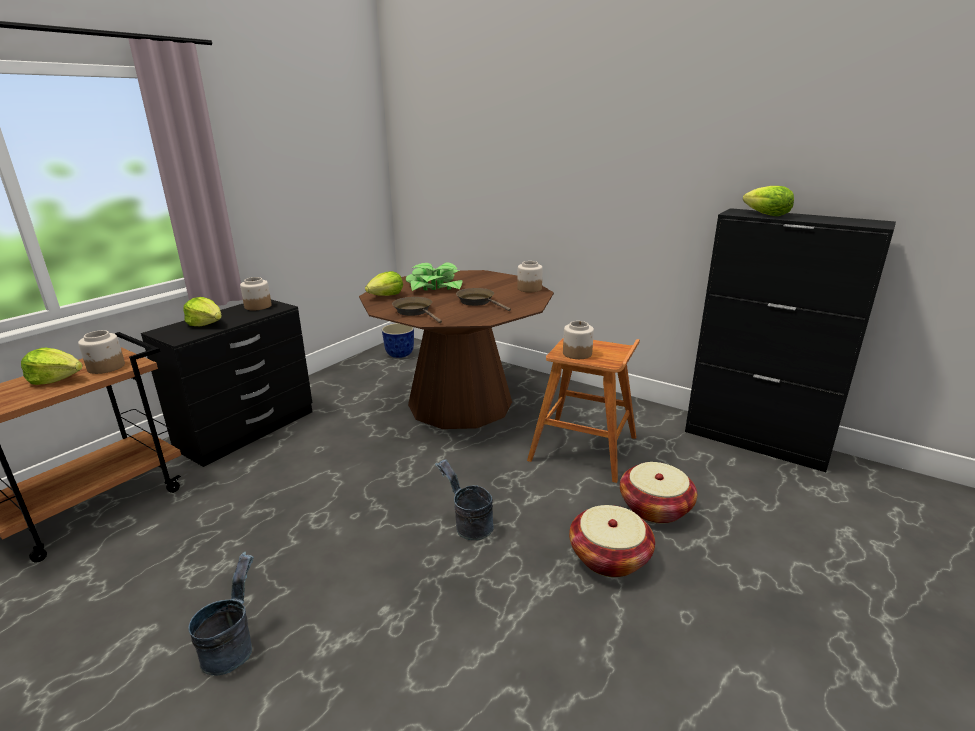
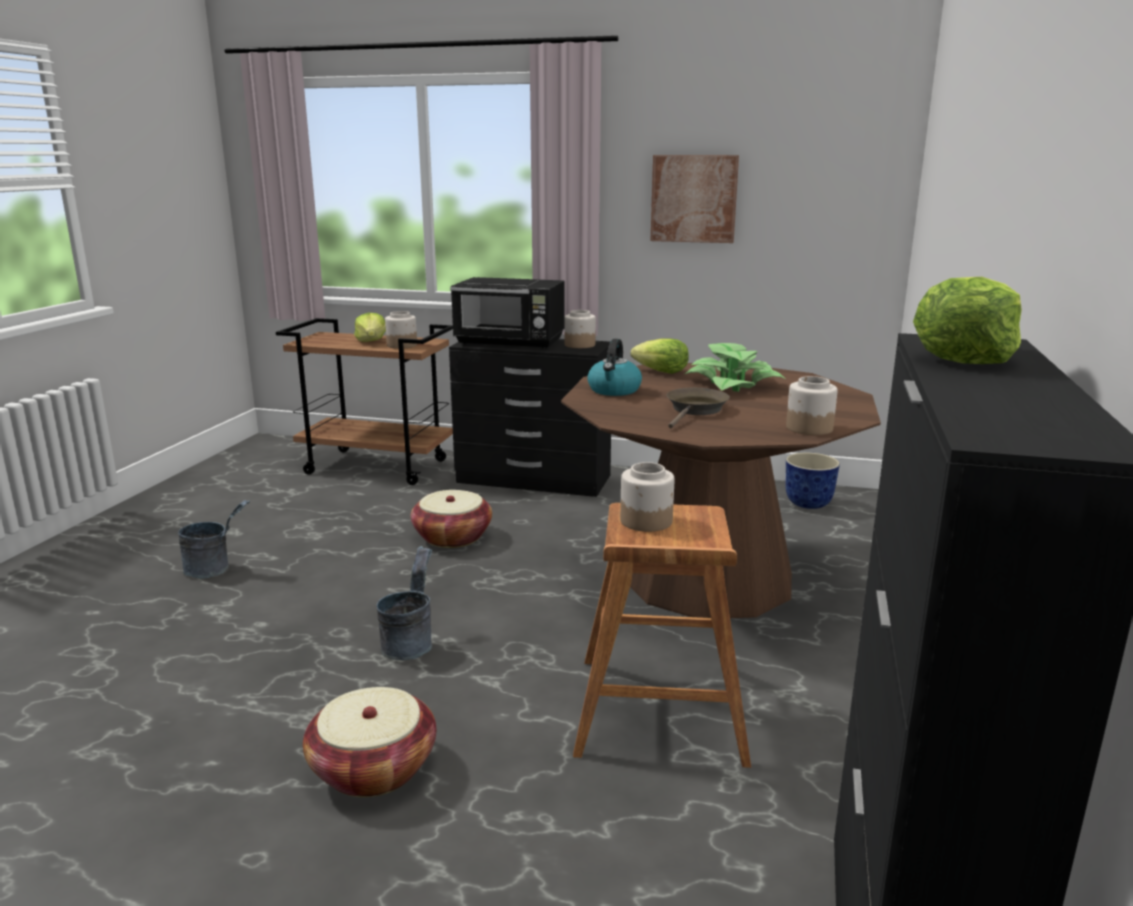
camera: 70 degrees right, 5 degrees down
(206, 324) = (511, 342): lettuce -> black microwave
(278, 175) = (694, 199): none -> picture
(415, 312) = (614, 390): brown frying pan -> kettle
(655, 508) = (518, 809): basket -> basket (452, 537)

